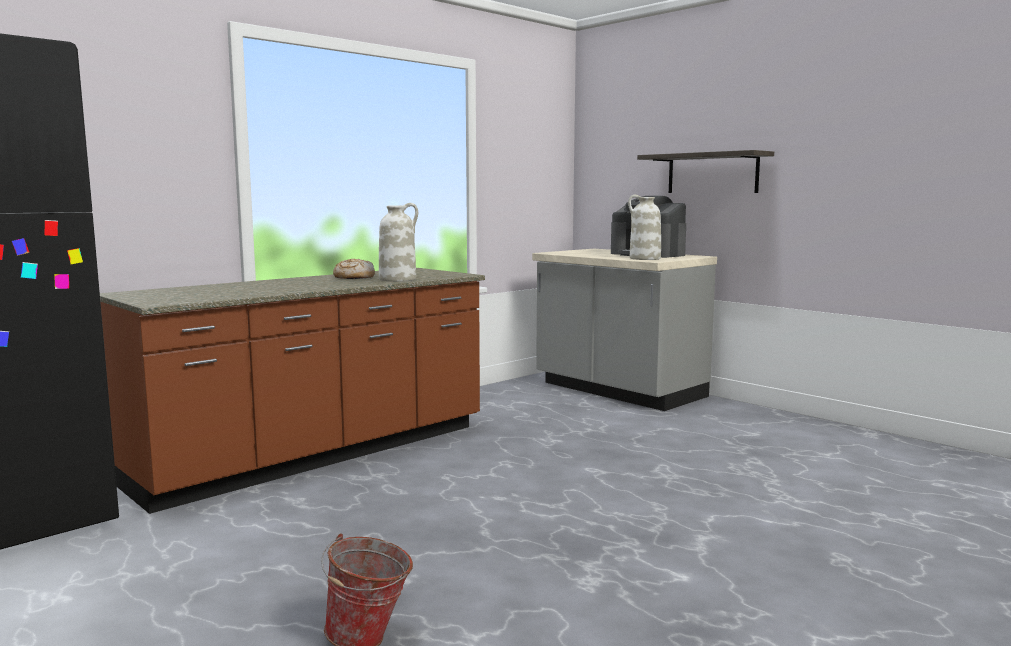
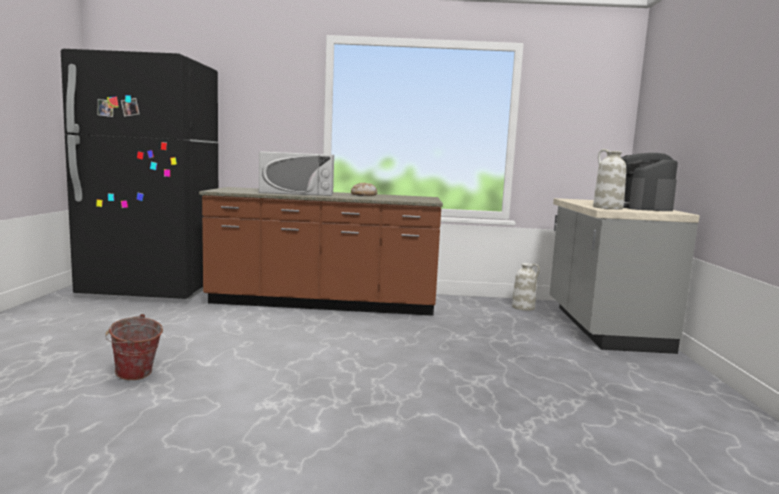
camera: 45 degrees right, 0 degrees up
(268, 286) = (297, 192): none -> white microwave
(398, 279) = (376, 198): white vase -> white vase (523, 307)
(712, 173) = (709, 131): shelf -> none

